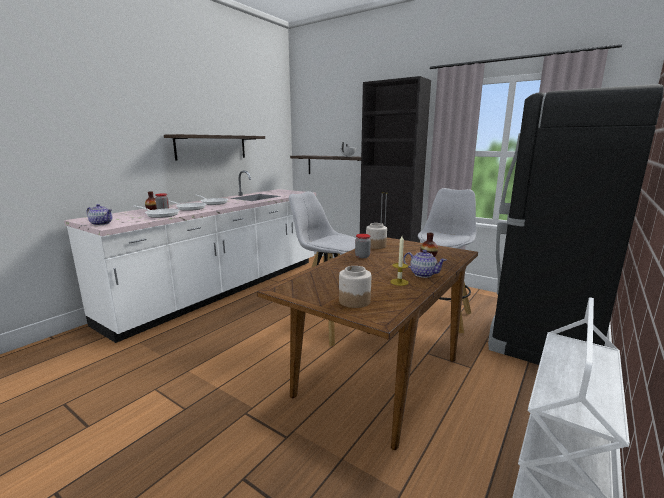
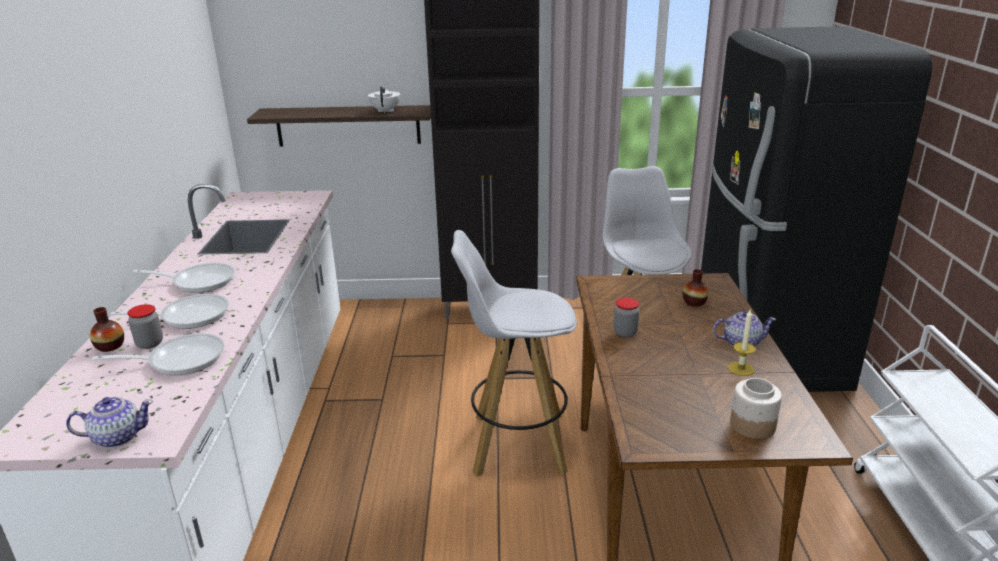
camera: 35 degrees left, 10 degrees up
(211, 147) = (130, 150): shelf -> none
(375, 246) = (604, 302): jar -> none

